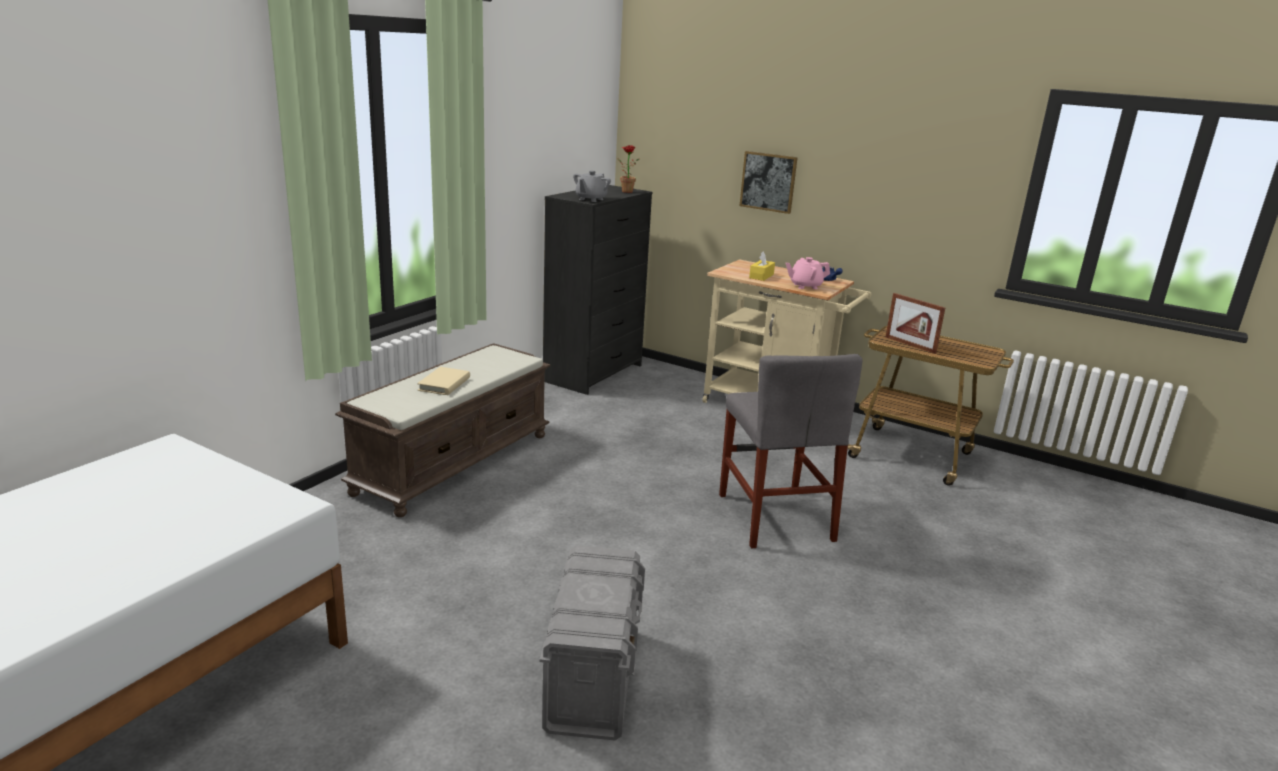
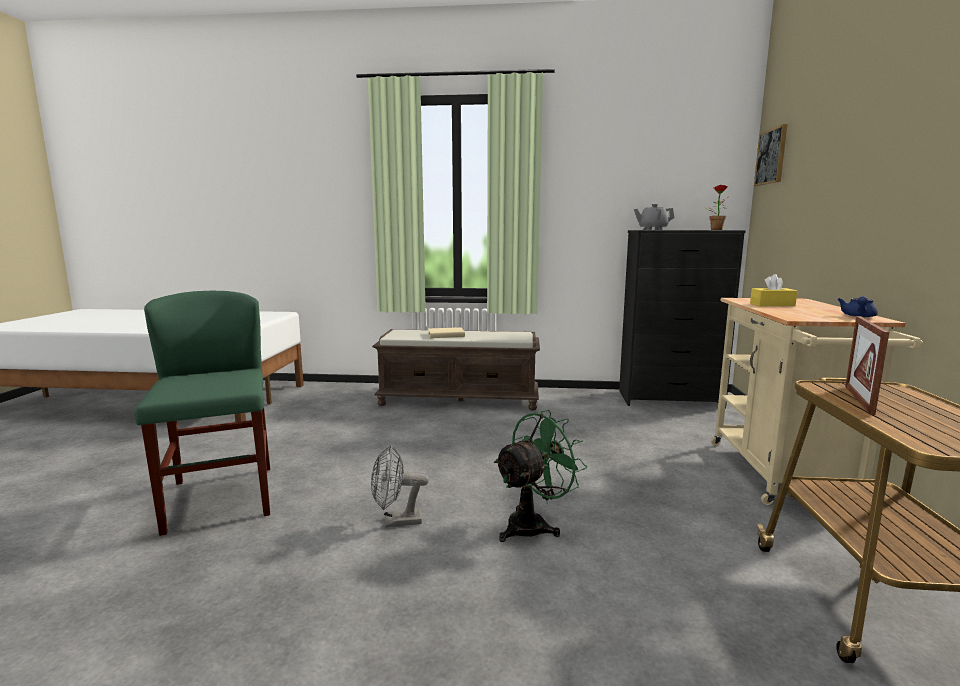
camera: 65 degrees right, 10 degrees down
(593, 677) = (221, 498): grey storage box -> green chair
(728, 575) = (396, 521): none -> grey fan
(768, 182) = (842, 202): picture -> picture (771, 156)
(775, 517) = (534, 524): grey chair -> green fan
(805, 286) = (796, 314): pink teapot -> none

